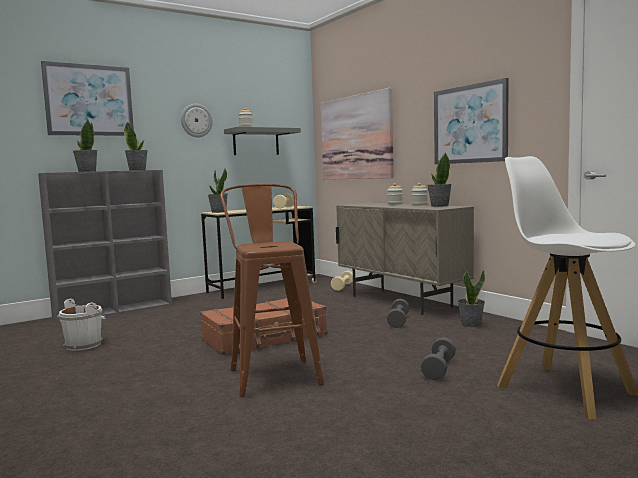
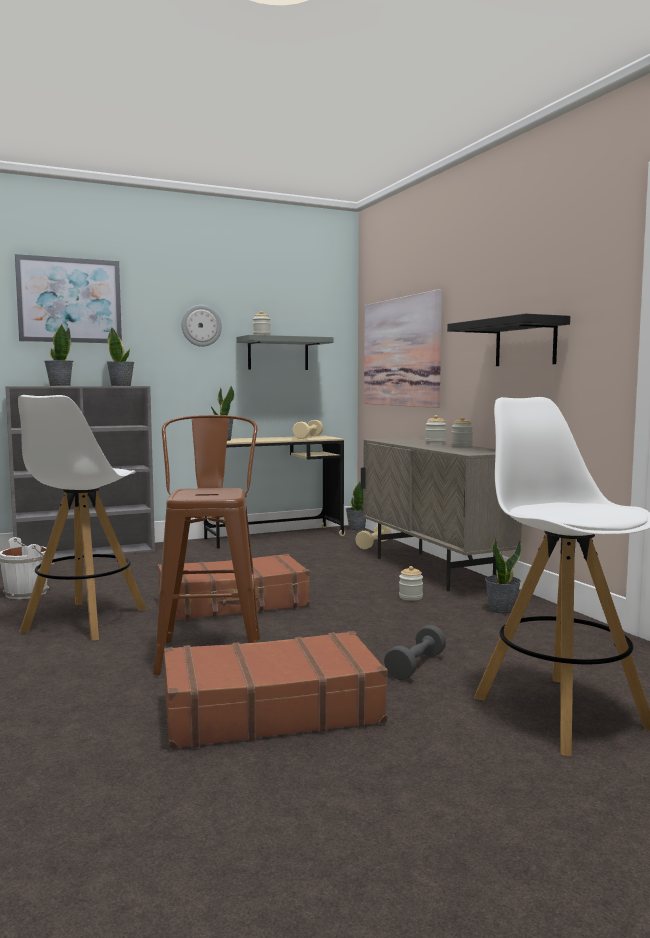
camera: 10 degrees right, 0 degrees up
(150, 361) = (84, 621): none -> white stool
(353, 412) = (270, 710): none -> brown suitcase
(398, 321) = (410, 597): grey dumbbell -> jar
(439, 206) = (481, 449): potted plant -> potted plant (356, 529)
(469, 124) = (525, 343): picture -> black shelf

